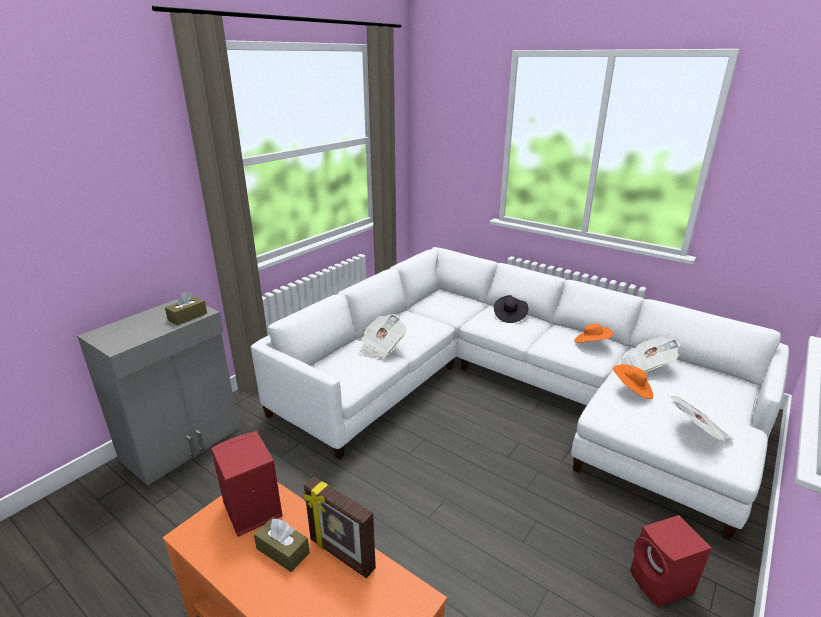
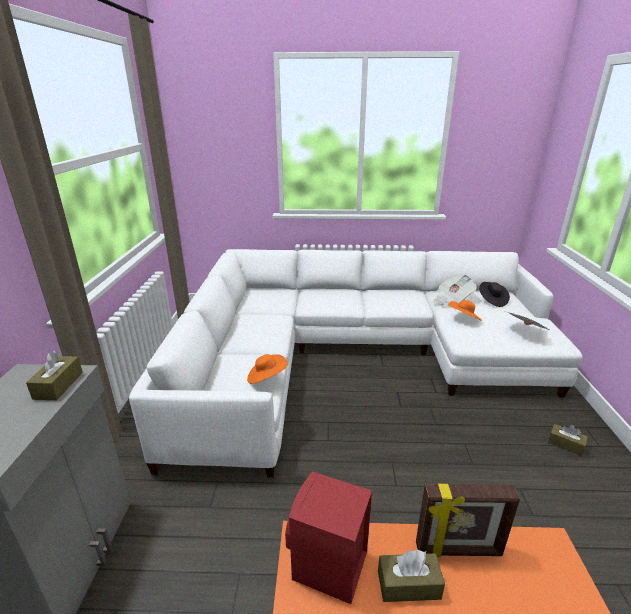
camera: 35 degrees left, 0 degrees up
(381, 348) = (253, 352): newspaper -> none
(509, 316) = (328, 293): black hat -> black hat (492, 300)
(591, 343) = (404, 296): orange hat -> orange hat (266, 378)
(662, 584) = (565, 444): red speaker -> brown tissue box

